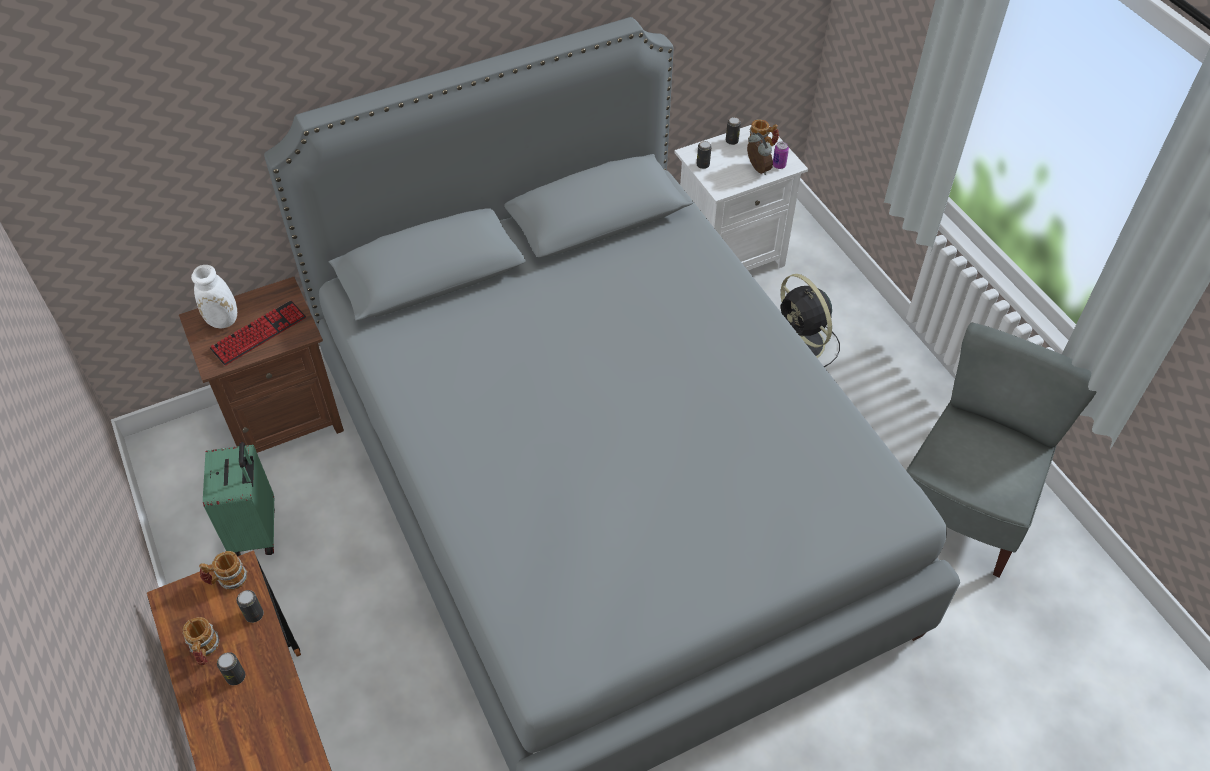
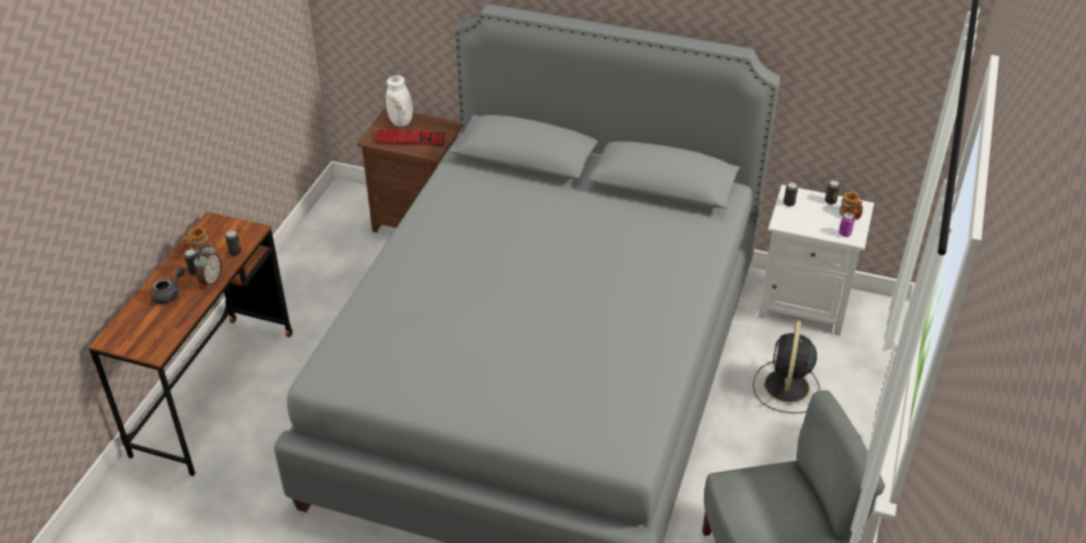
camera: 45 degrees right, 10 degrees down
(227, 580) = (243, 230): mug -> none
(242, 729) = (170, 294): none -> grey teapot
(256, 531) = (340, 265): green suitcase -> none
(757, 169) = (824, 227): alarm clock -> alarm clock (211, 280)

